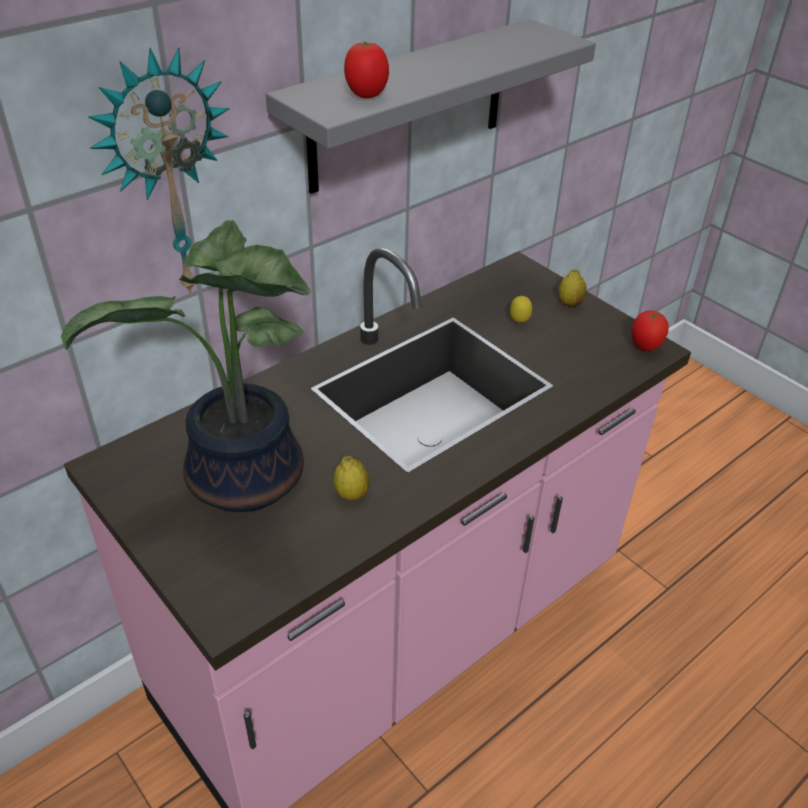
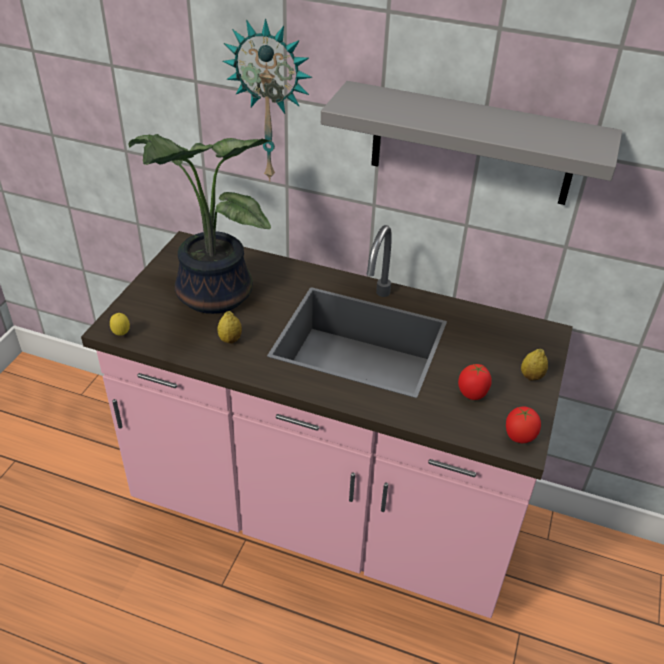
camera: 60 degrees right, 0 degrees up
(366, 96) = (382, 108): tomato -> tomato (472, 395)
(519, 322) = (476, 356): lemon -> lemon (121, 334)

